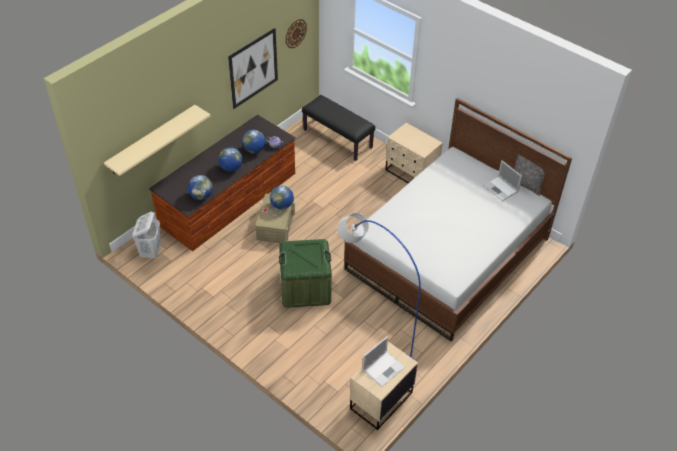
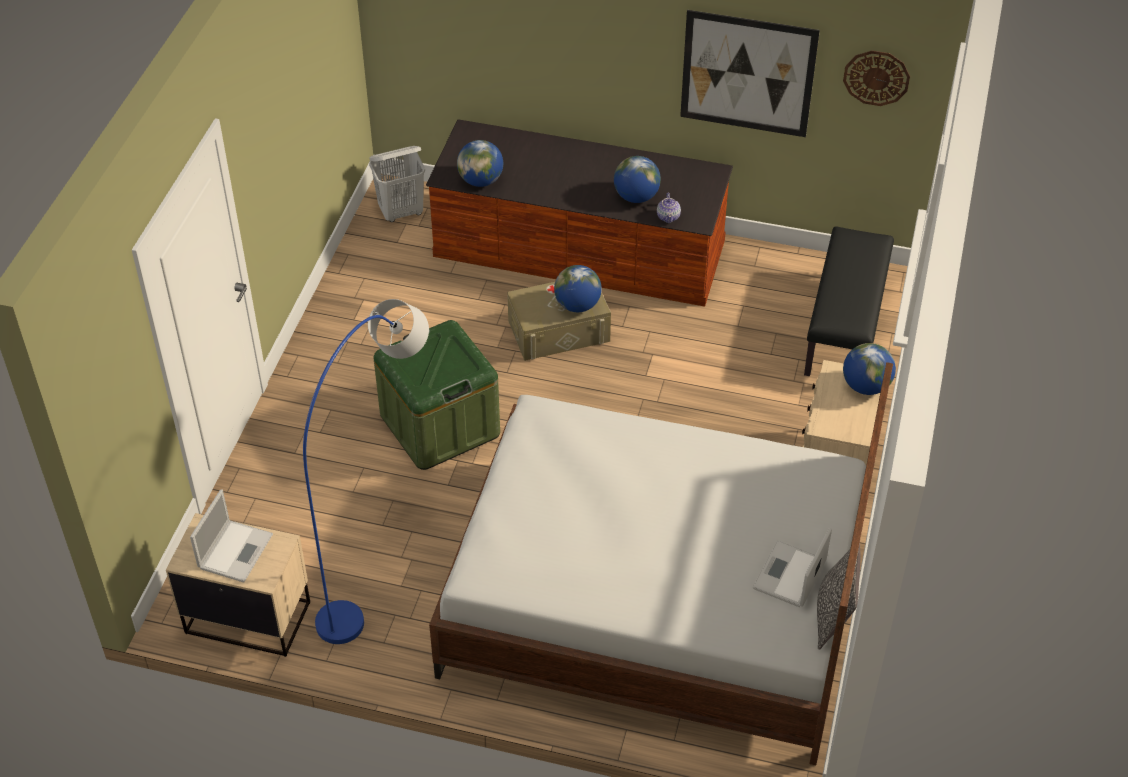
camera: 65 degrees right, 0 degrees up
(152, 140) = (487, 44): beige shelf -> none
(231, 168) = (571, 188): globe -> globe (866, 386)
(384, 368) = (236, 550): laptop -> laptop turned 90 degrees counterclockwise

